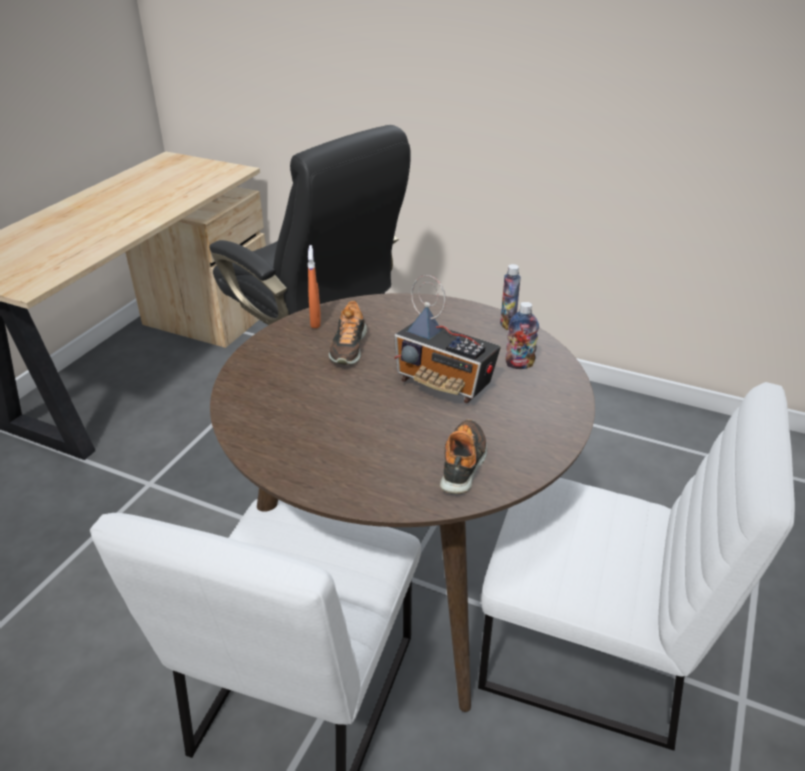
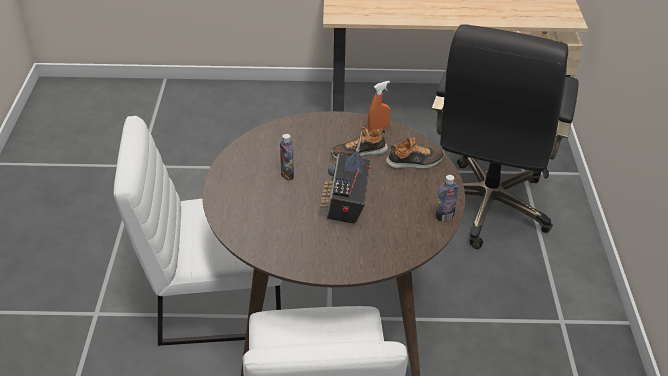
camera: 65 degrees right, 5 degrees up
(463, 463) = (270, 233): shoe -> shoe (415, 162)
(519, 364) = (394, 234): bottle -> bottle (287, 175)

